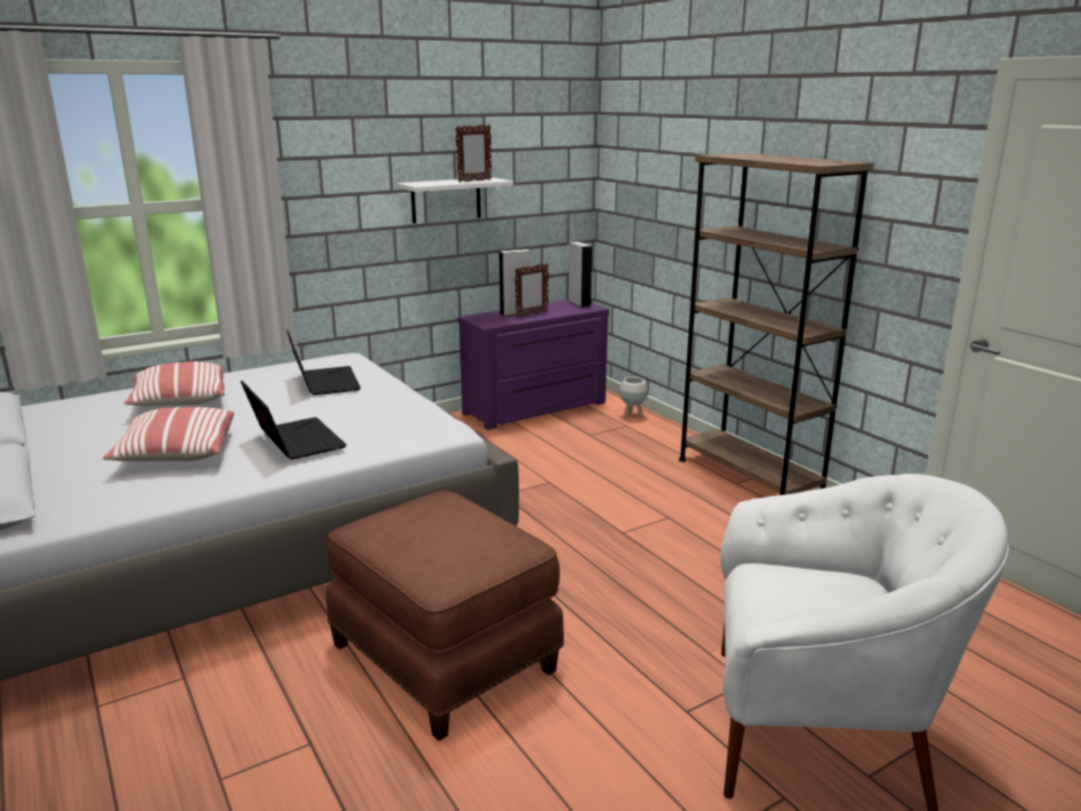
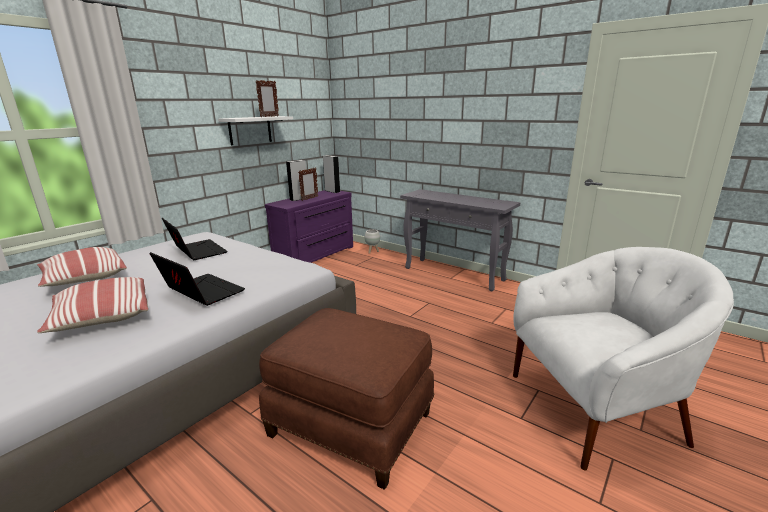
camera: 20 degrees left, 0 degrees up
(748, 477) = (454, 274): brown bookcase -> grey console table

